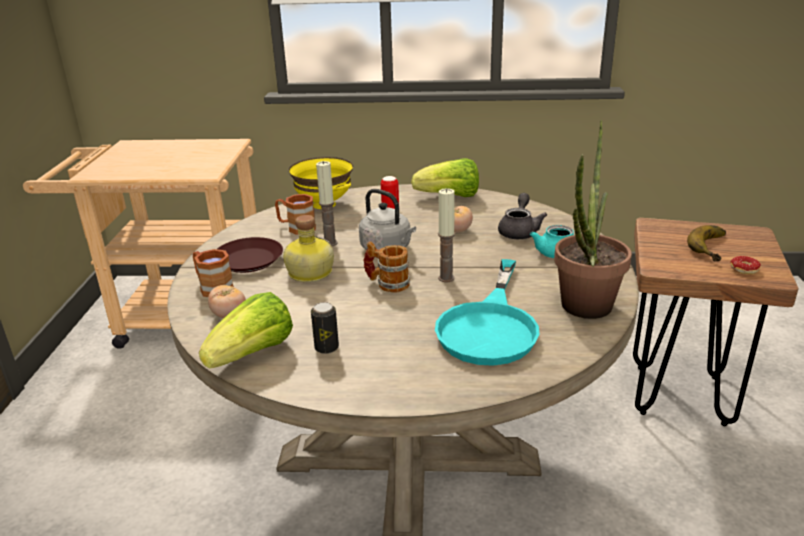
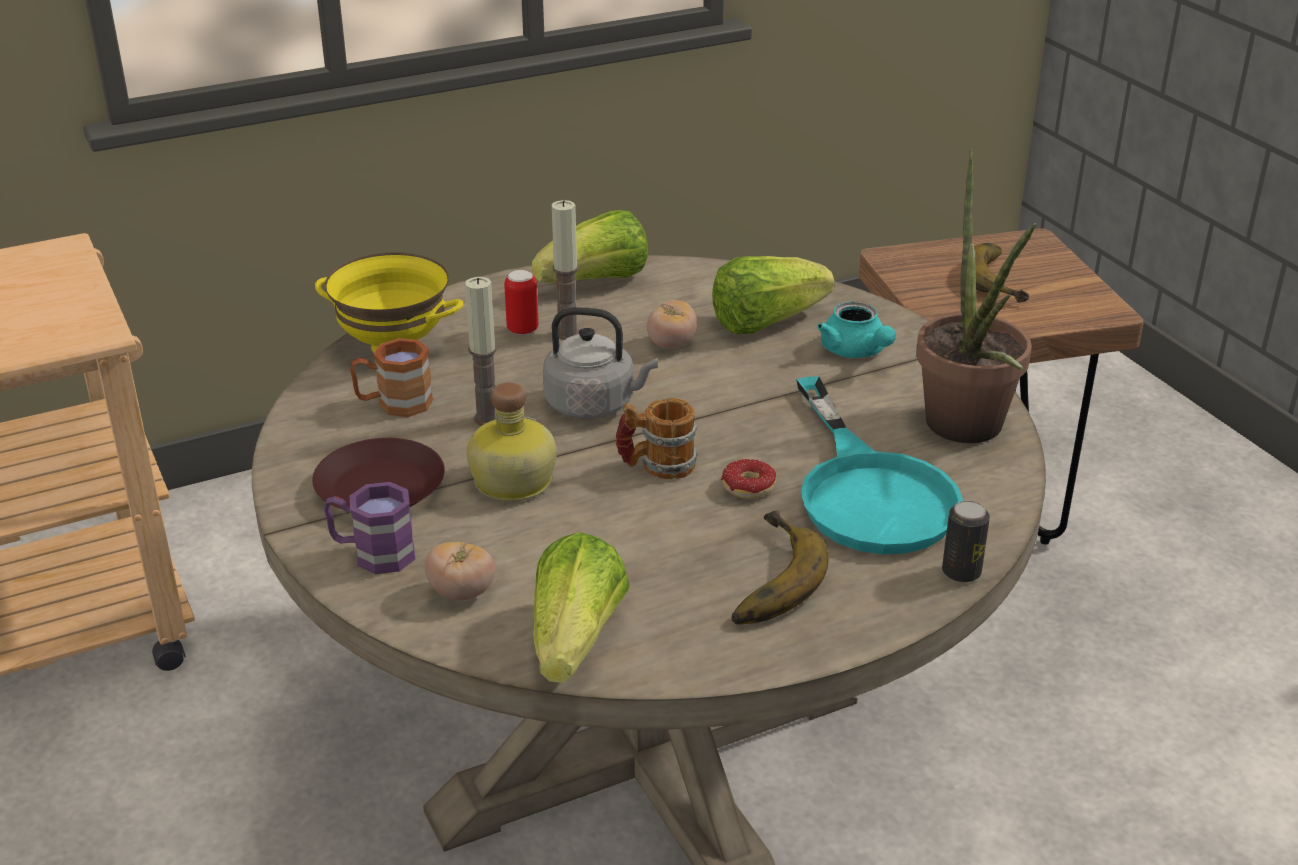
camera: 30 degrees left, 5 degrees up
(212, 287) = (372, 553): brown mug -> purple mug
(326, 348) = (676, 596): can -> can (961, 572)
(381, 353) = (762, 578): none -> banana
(446, 278) = (735, 432): candle -> candle (567, 333)
(519, 231) = (765, 322): grey teapot -> lettuce
(743, 272) = (1064, 310): donut -> donut (749, 493)

